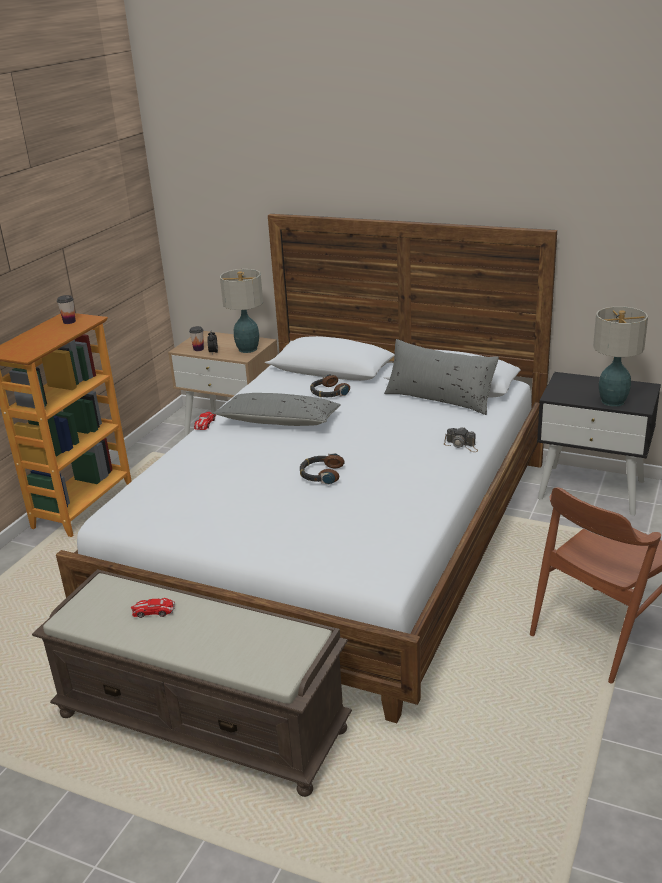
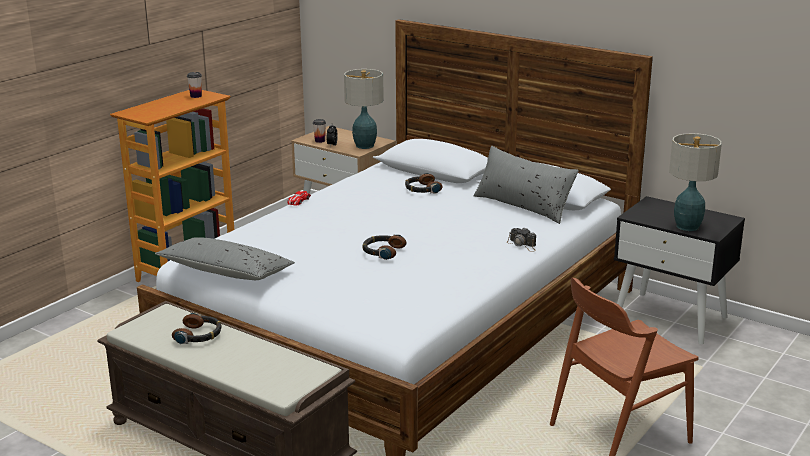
camera: 10 degrees right, 5 degrees down
(153, 611) = (199, 335): toy car -> headphones
(279, 421) = (365, 207): grey pillow -> grey pillow (226, 272)

